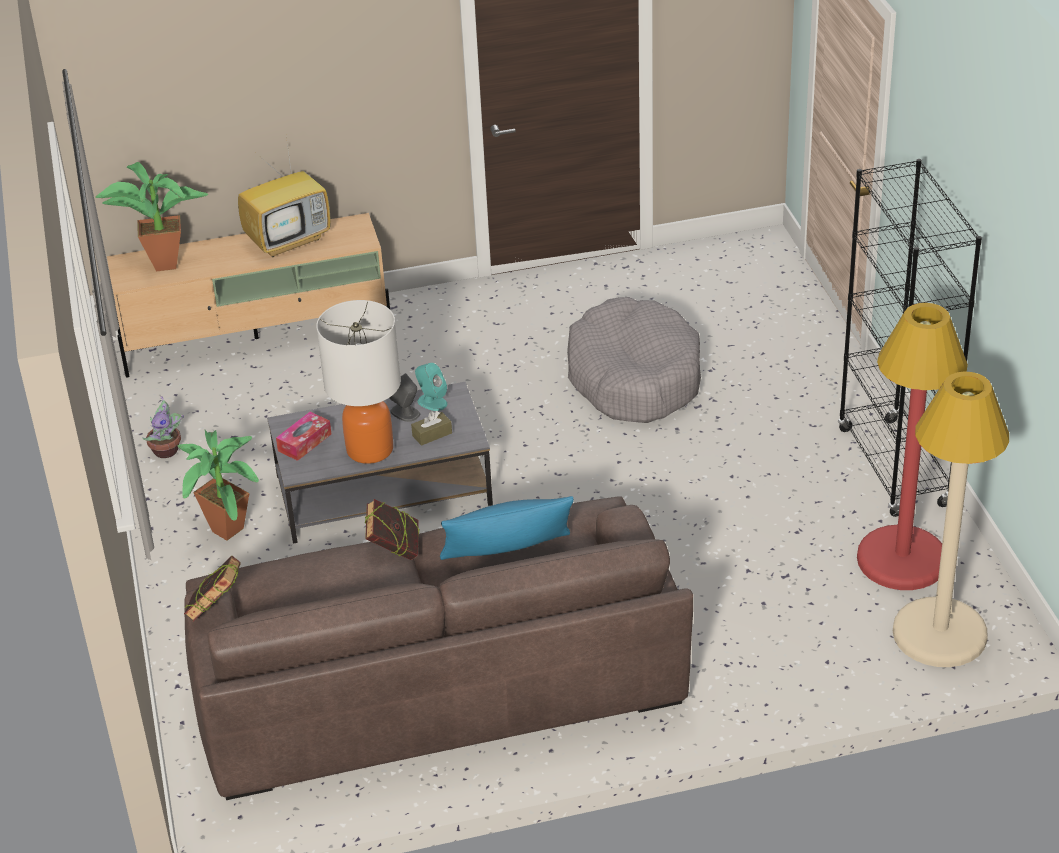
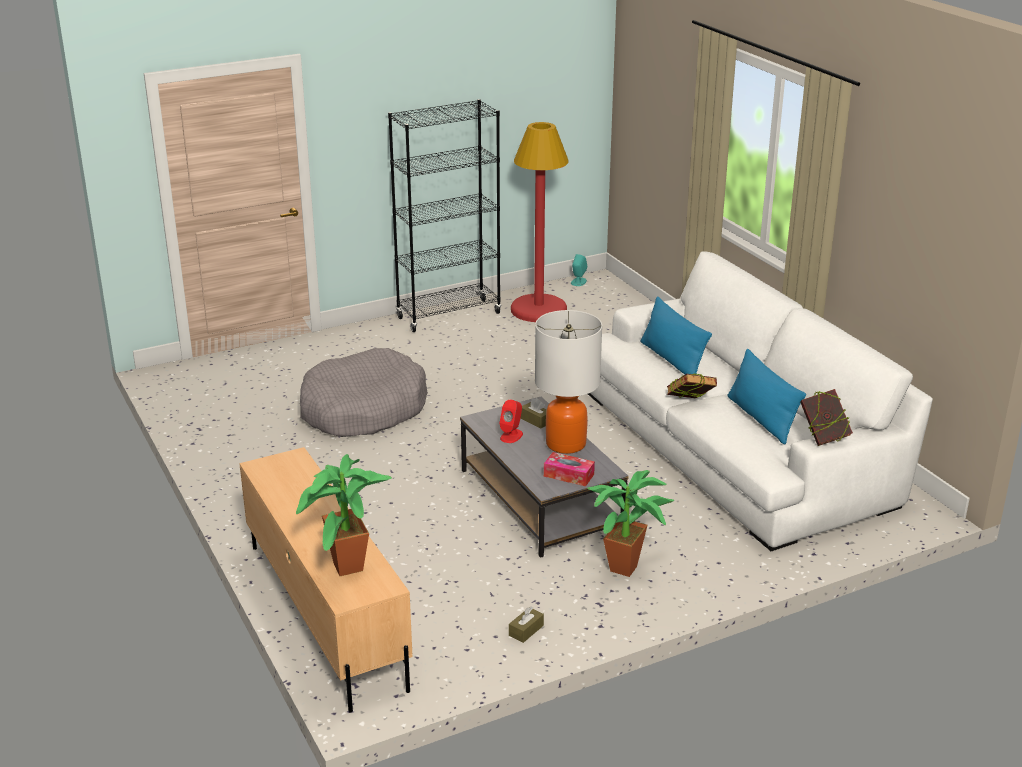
camera: 105 degrees left, 10 degrees down
(167, 451) = (526, 630): potted plant -> brown tissue box
(289, 240) = (294, 498): television -> none
(323, 597) = (761, 418): none -> blue pillow
(405, 413) = (511, 436): grey speaker -> red speaker
(432, 402) = (493, 426): turquoise speaker -> turquoise speaker (578, 282)
(436, 680) = (735, 445): brown sofa -> white sofa
(940, 634) = (599, 298): beige floor lamp -> none

